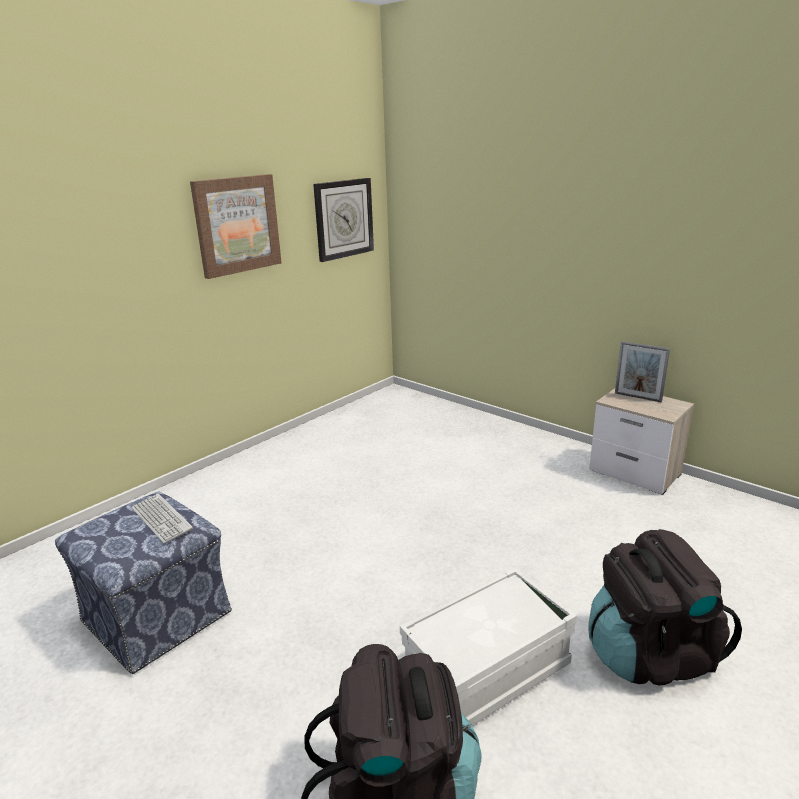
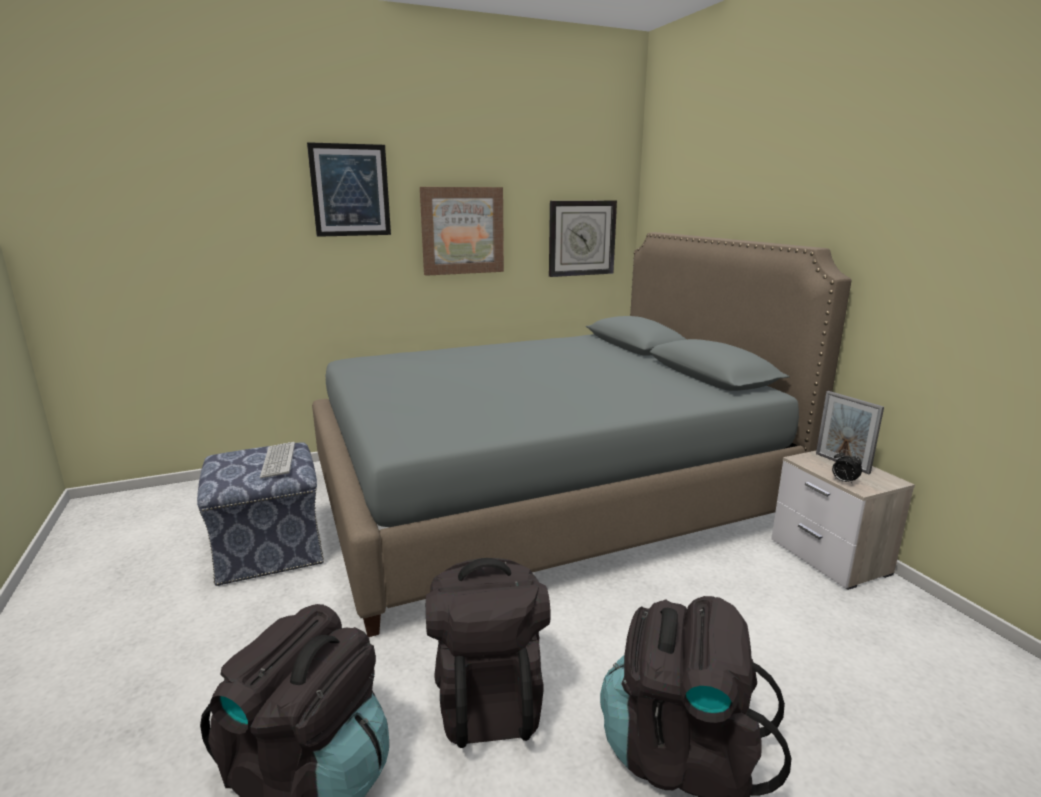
camera: 25 degrees right, 5 degrees down
(117, 193) = (350, 190): none -> picture
(385, 480) = (543, 495): none -> grey bed
(487, 671) = (488, 696): white storage box -> black backpack
(651, 412) = (843, 481): none -> alarm clock

